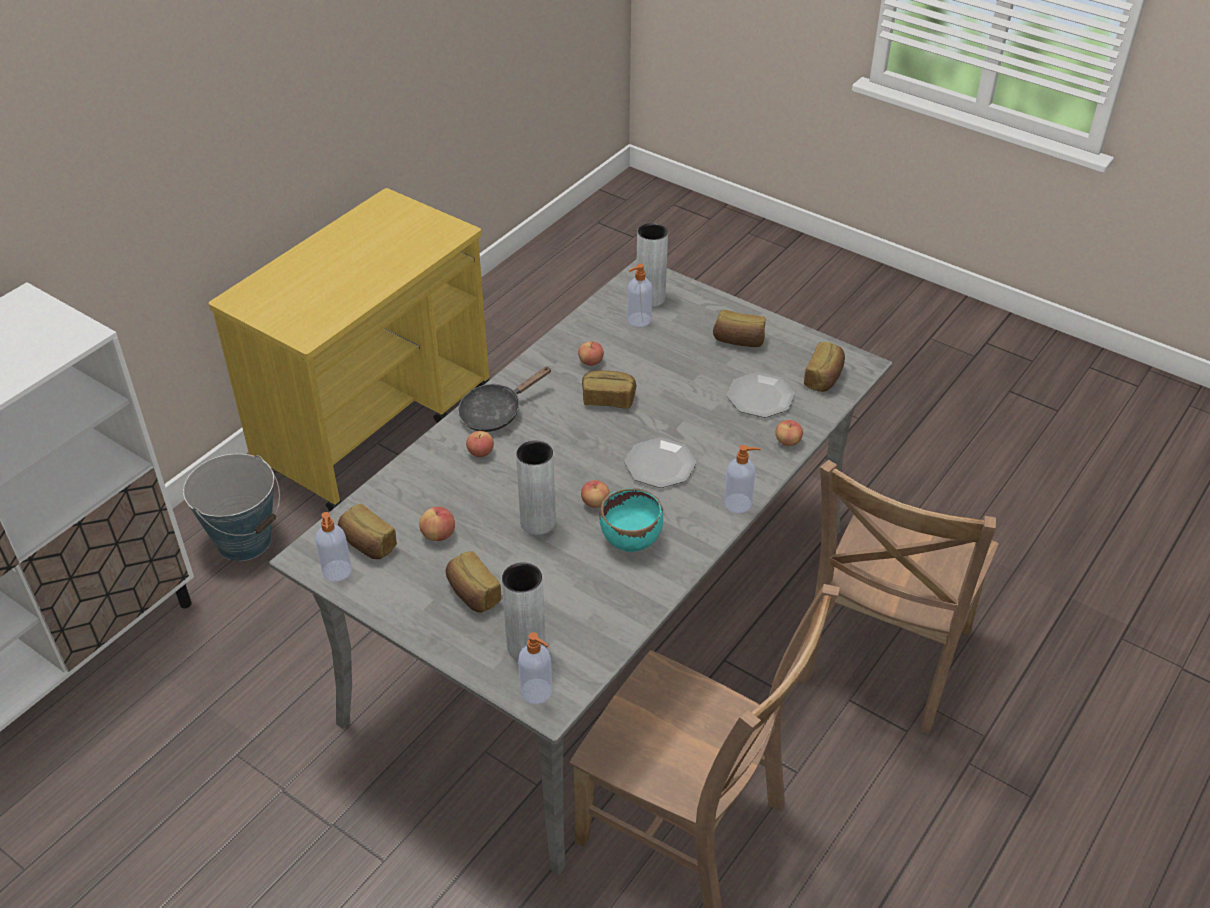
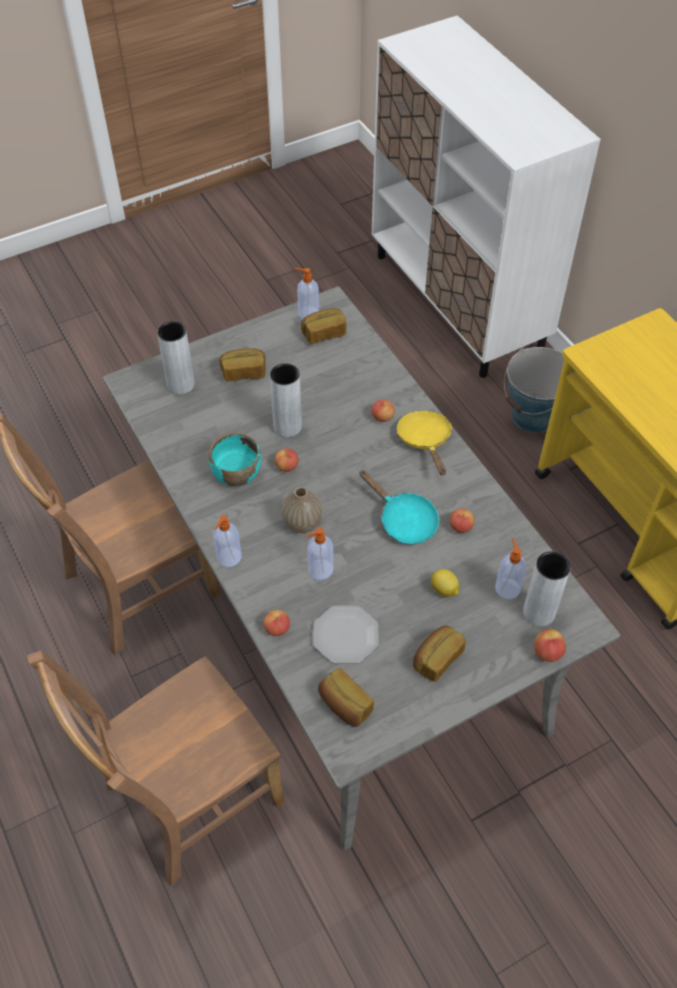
camera: 115 degrees right, 10 degrees up
(439, 535) = (309, 370): apple -> apple (547, 653)
(496, 412) = (425, 440): black frying pan -> yellow frying pan
(537, 692) = (142, 378): soap dispenser -> soap dispenser (319, 570)
(608, 399) = (403, 520): bread -> turquoise frying pan
(660, 465) = (302, 523): plate -> vase
(668, 354) = (444, 590): none -> lemon
(882, 660) = (187, 798): brown chair -> brown chair turned 90 degrees counterclockwise

